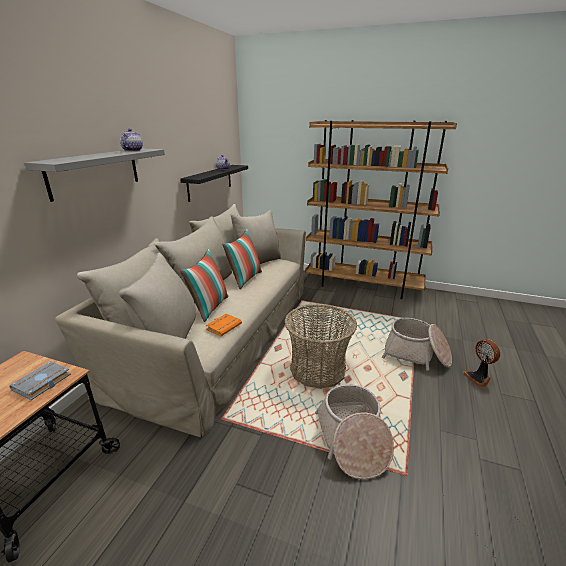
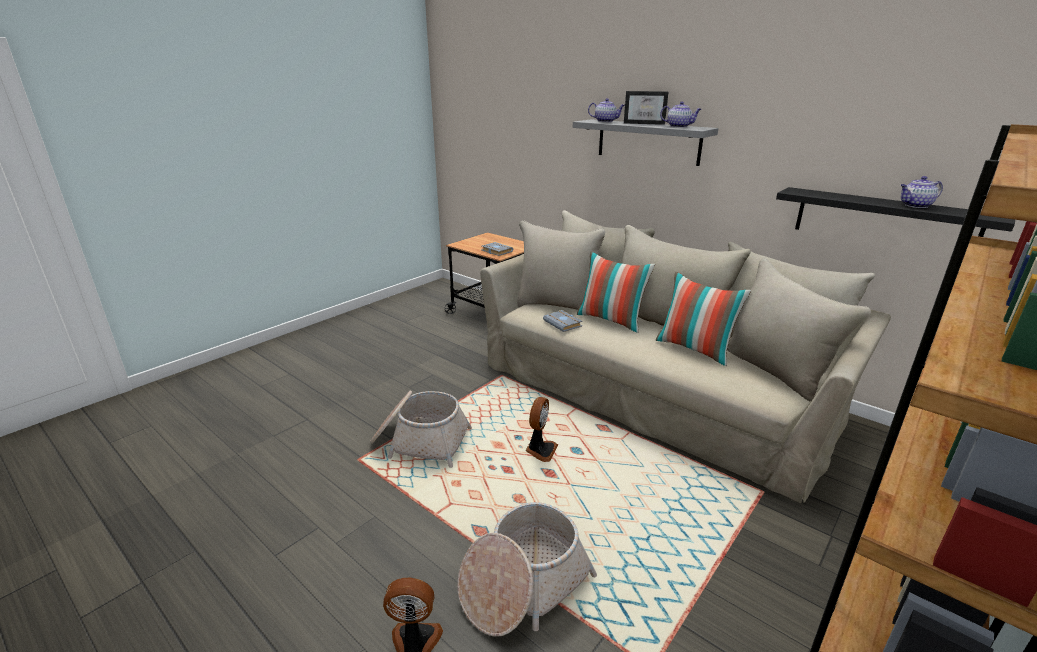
camera: 110 degrees right, 0 degrees up
(67, 159) = (606, 121): none -> teapot
(98, 154) = (645, 123): none -> picture frame
(223, 326) = (563, 324): orange book -> grey book
(317, 370) = (540, 450): basket -> fan

